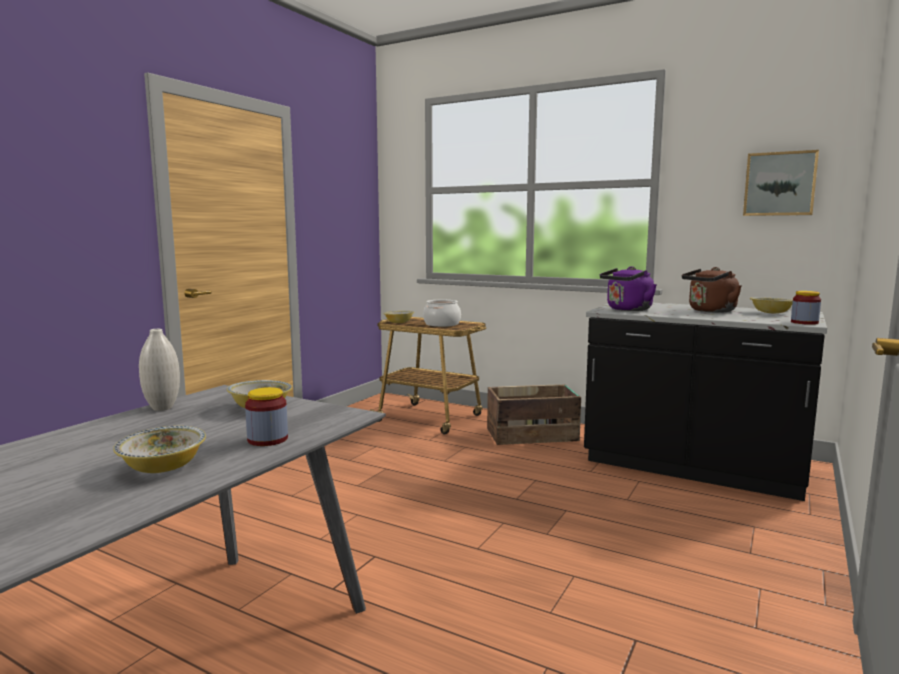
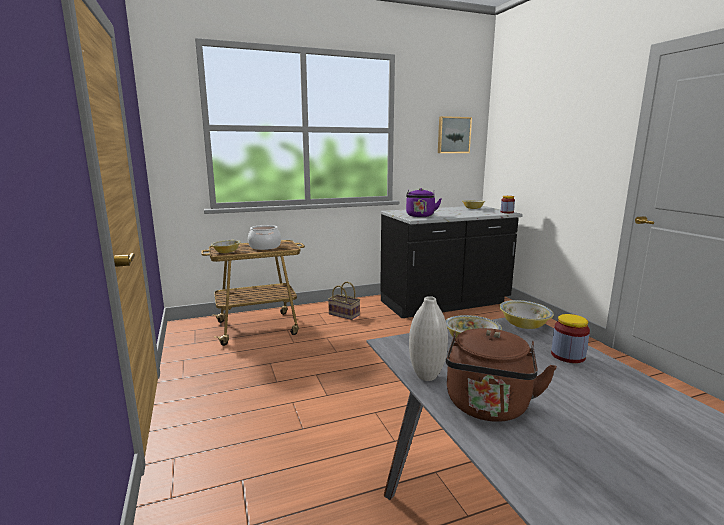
camera: 50 degrees left, 5 degrees up
(163, 467) = (624, 402): bowl -> bowl (524, 325)
(533, 435) = (345, 314): crate -> basket
(710, 311) = (451, 211): brown kettle -> brown kettle (488, 408)

